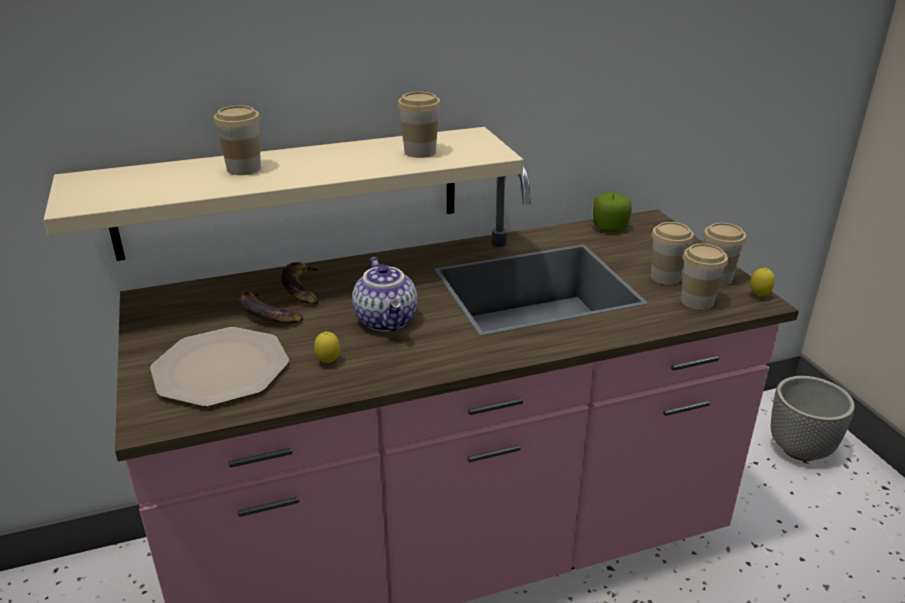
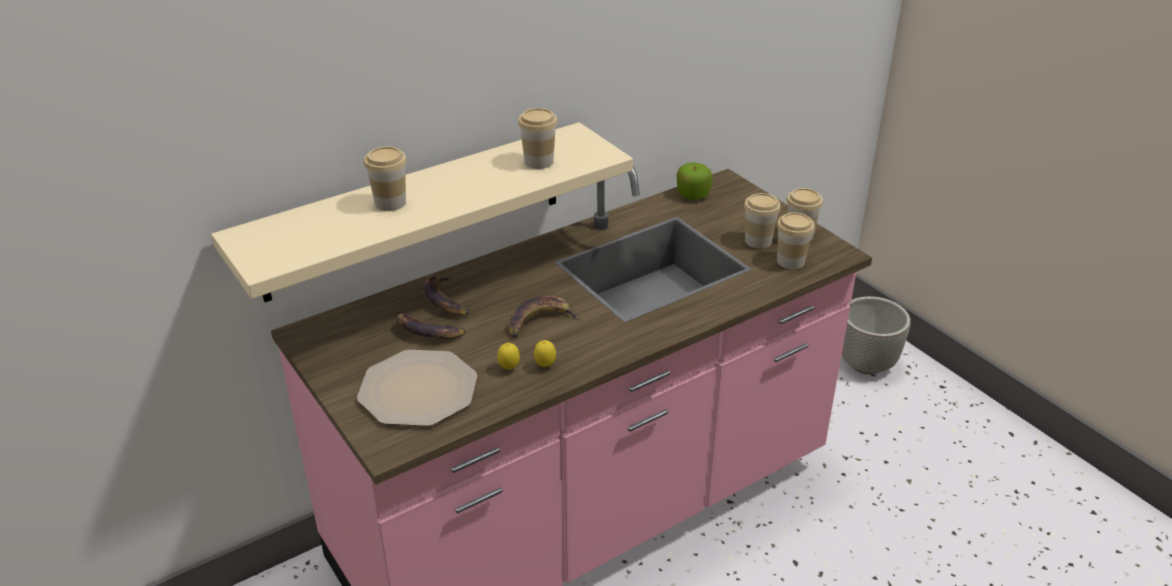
camera: 15 degrees left, 5 degrees up
(387, 321) = (539, 321): teapot -> banana
(759, 296) = (838, 248): lemon -> lemon (545, 366)

